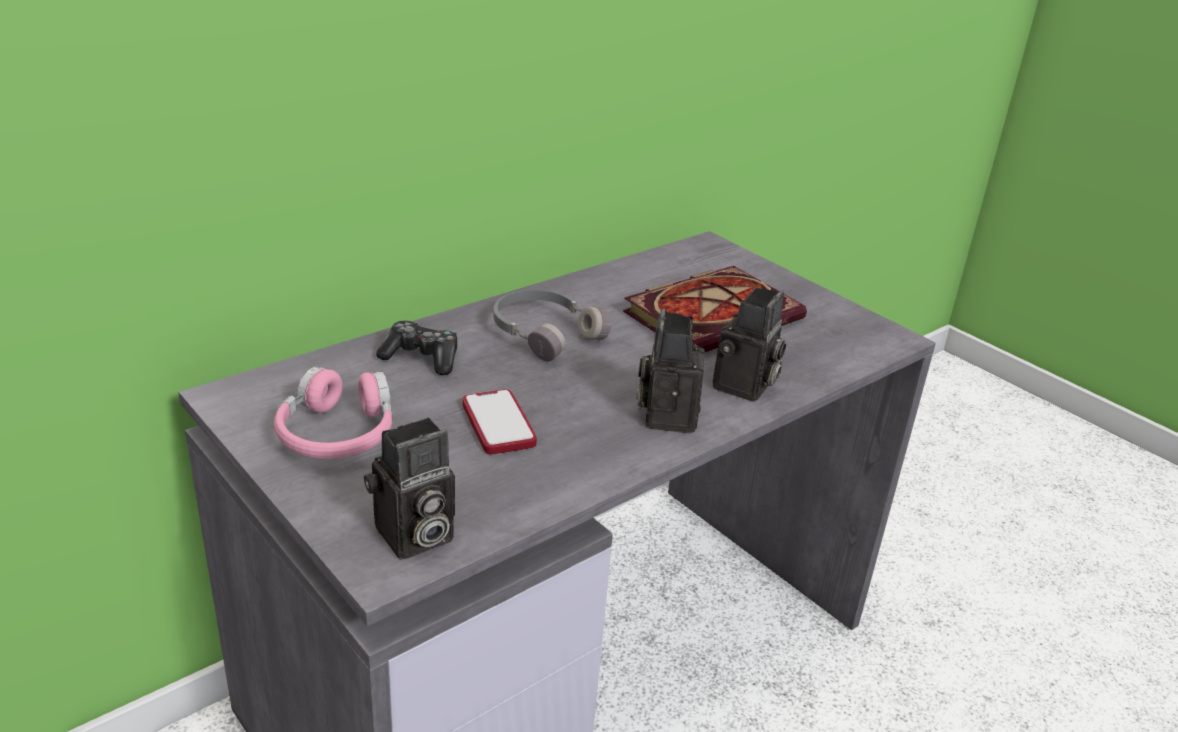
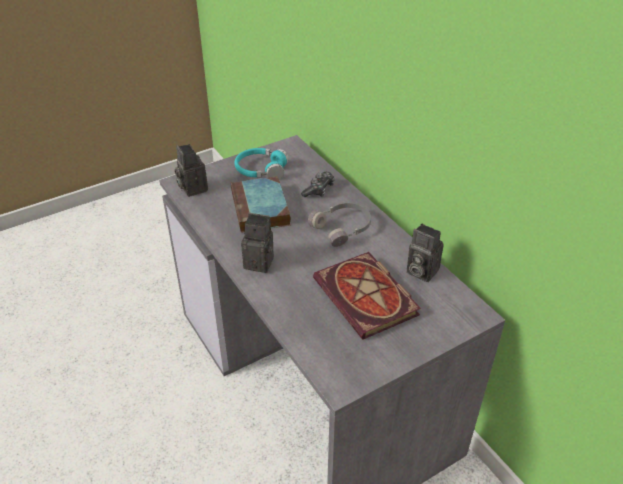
camera: 100 degrees right, 10 degrees up
(338, 433) = (261, 170): pink headphones -> turquoise headphones
(498, 424) = (261, 210): phone -> book
(744, 387) = (283, 296): camera -> camera (420, 271)

